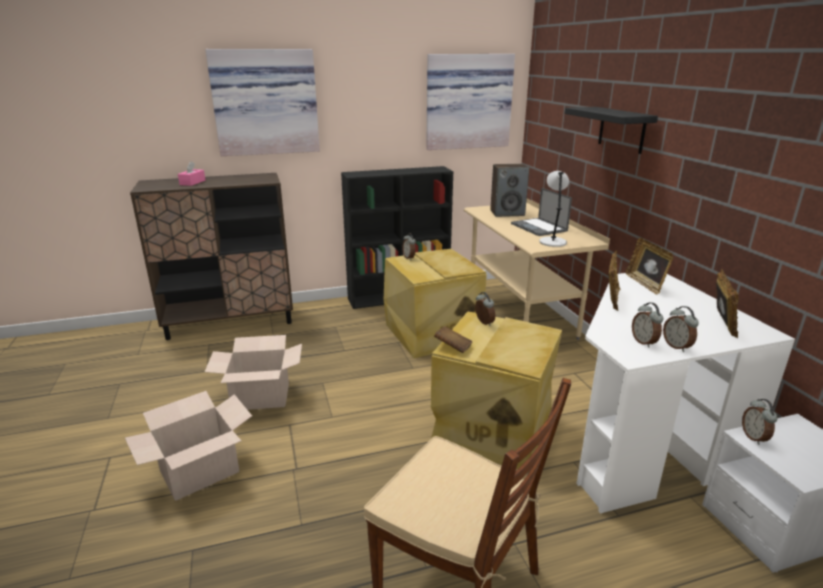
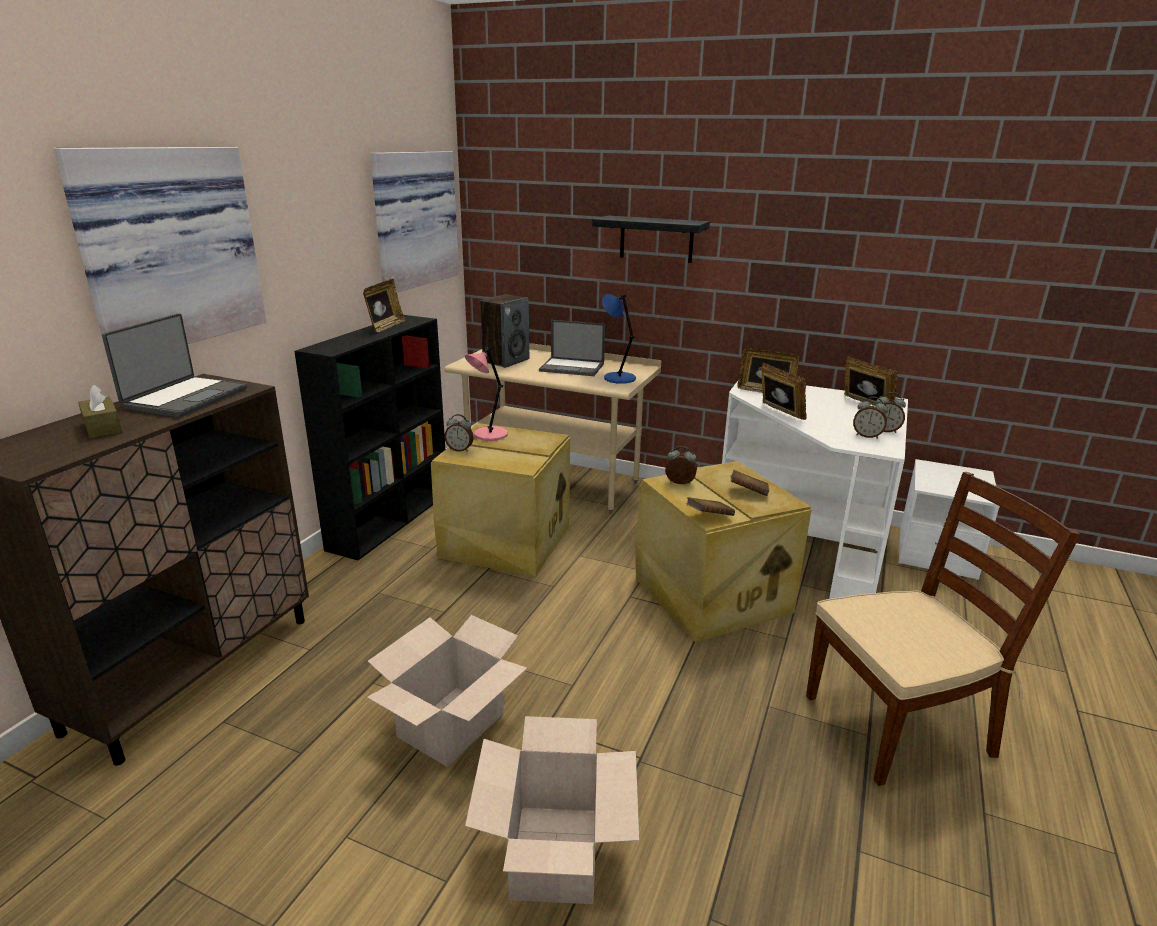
camera: 50 degrees left, 0 degrees up
(192, 182) = (102, 427): pink tissue box -> brown tissue box
(241, 179) = (185, 398): none -> laptop
(413, 170) = (385, 327): none -> picture frame
(439, 256) = (489, 435): none -> pink table lamp
(514, 348) = (748, 492): none -> brown book
(552, 242) = (618, 378): grey table lamp -> blue table lamp
(754, 437) = (931, 485): alarm clock -> none

